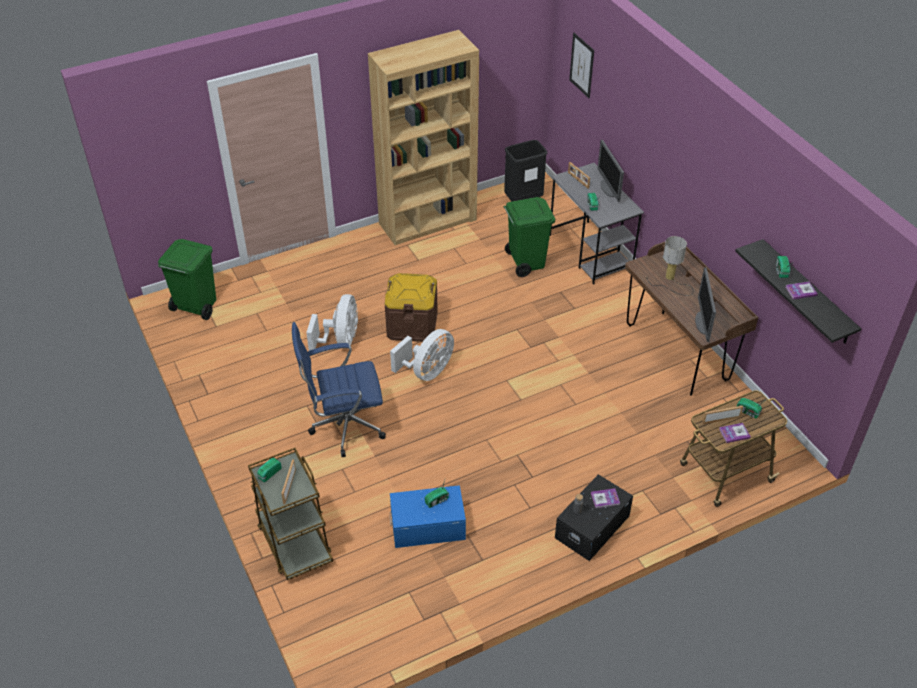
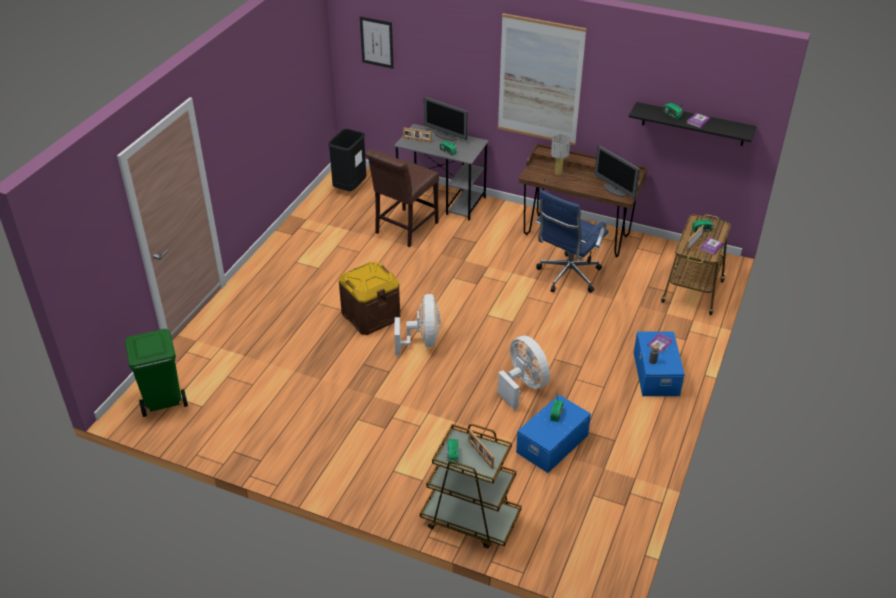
camera: 40 degrees left, 5 degrees down
(340, 340) = (326, 357): white fan -> white fan (523, 386)
(344, 427) = (407, 416): blue office chair -> blue office chair (567, 277)
(428, 221) = (292, 237): brown bookcase -> none
(526, 262) = (404, 229): green trash can -> brown chair
(591, 526) = (655, 374): black storage box -> blue storage box
(691, 171) = (540, 80): none -> picture

